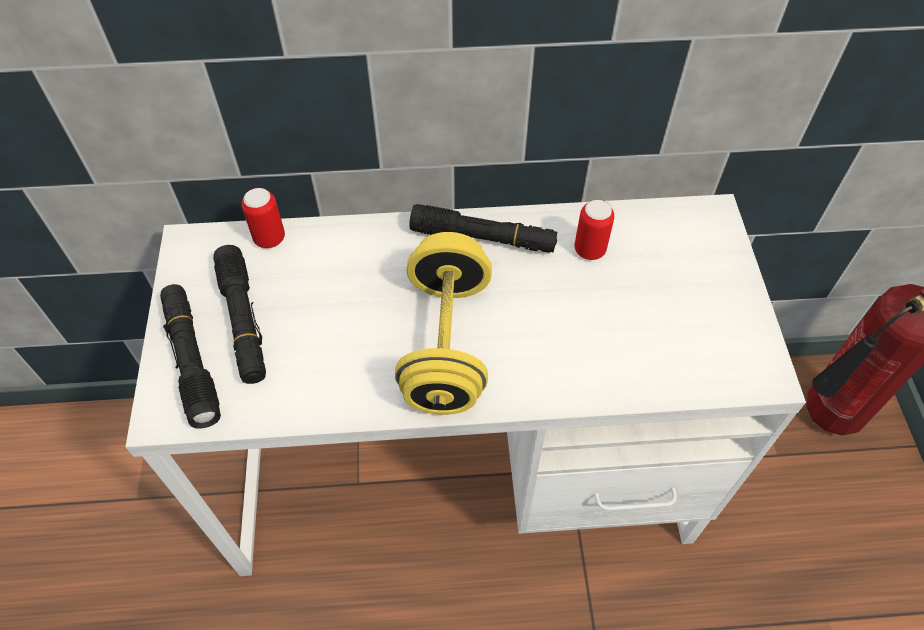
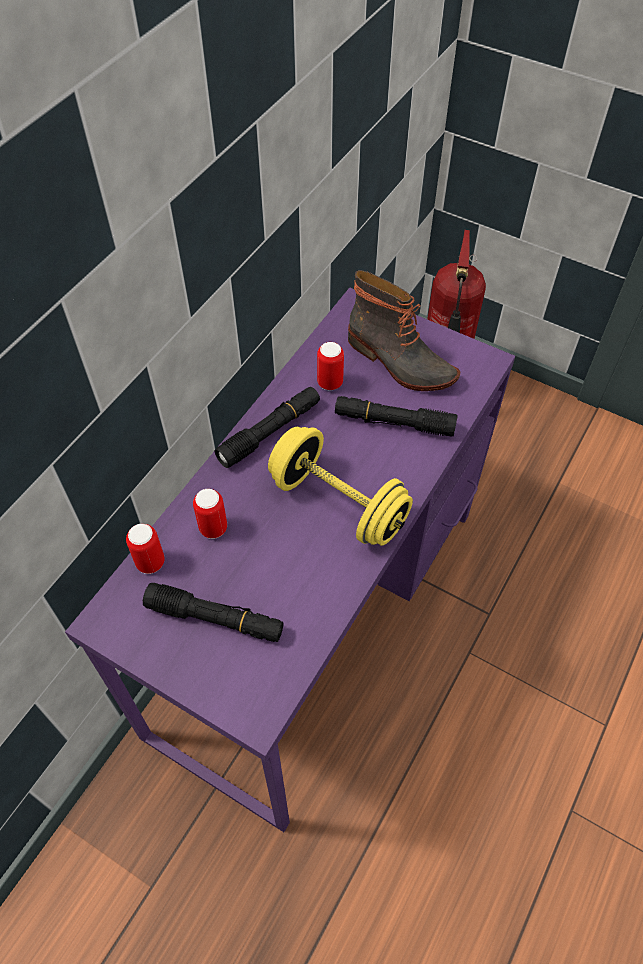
camera: 55 degrees left, 0 degrees up
(192, 360) = (222, 672): black flashlight -> black flashlight (394, 422)
(339, 261) = (213, 528): none -> can
(463, 470) = (318, 618): white desk -> purple desk
(676, 294) = (399, 362): none -> boot

